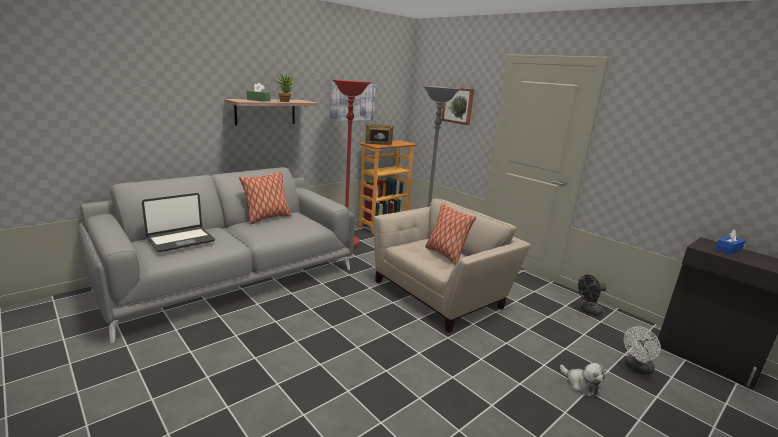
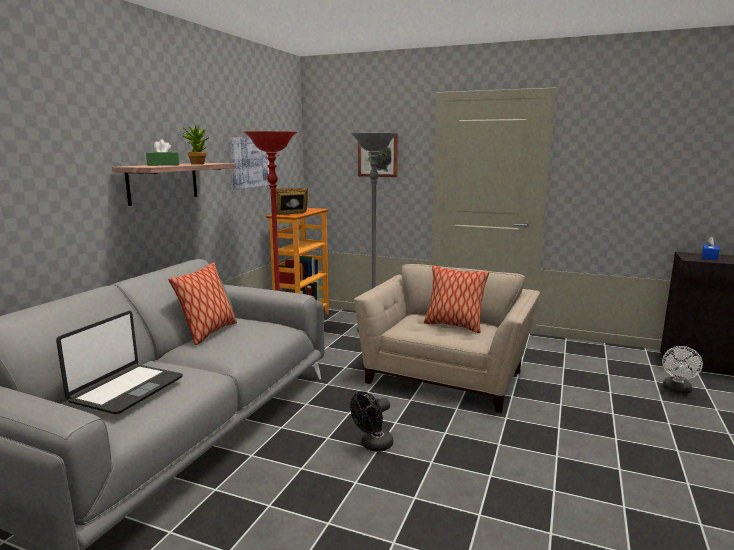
camera: 25 degrees left, 5 degrees down
(580, 384) = (658, 420): plush toy -> none
(588, 311) = (586, 352): black fan -> black fan (373, 445)

